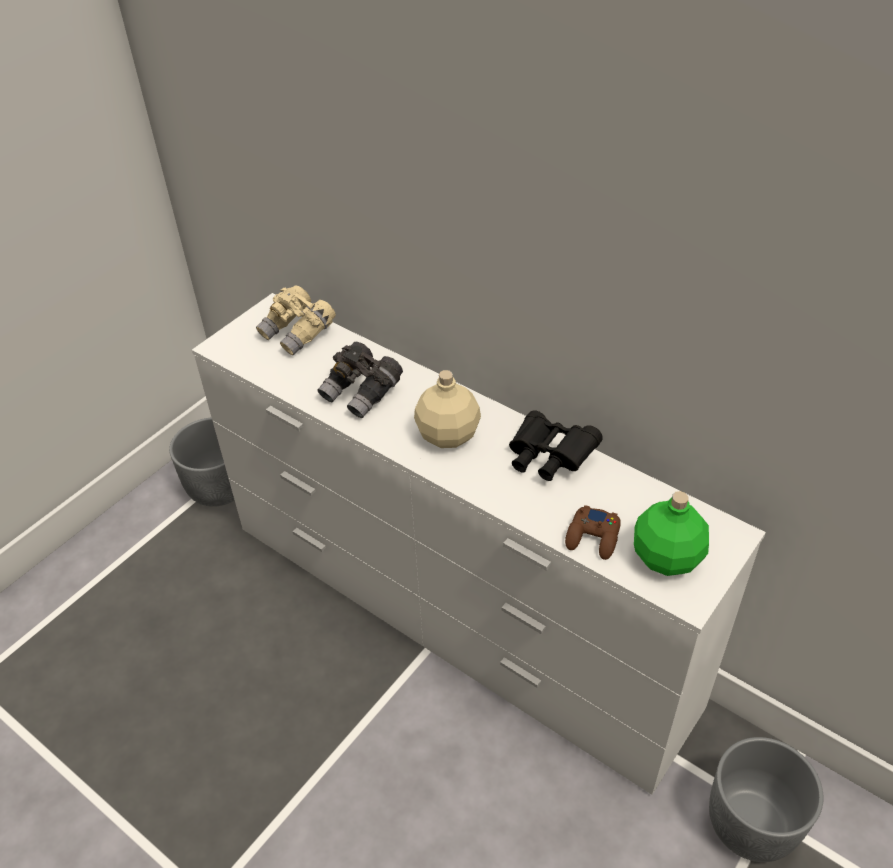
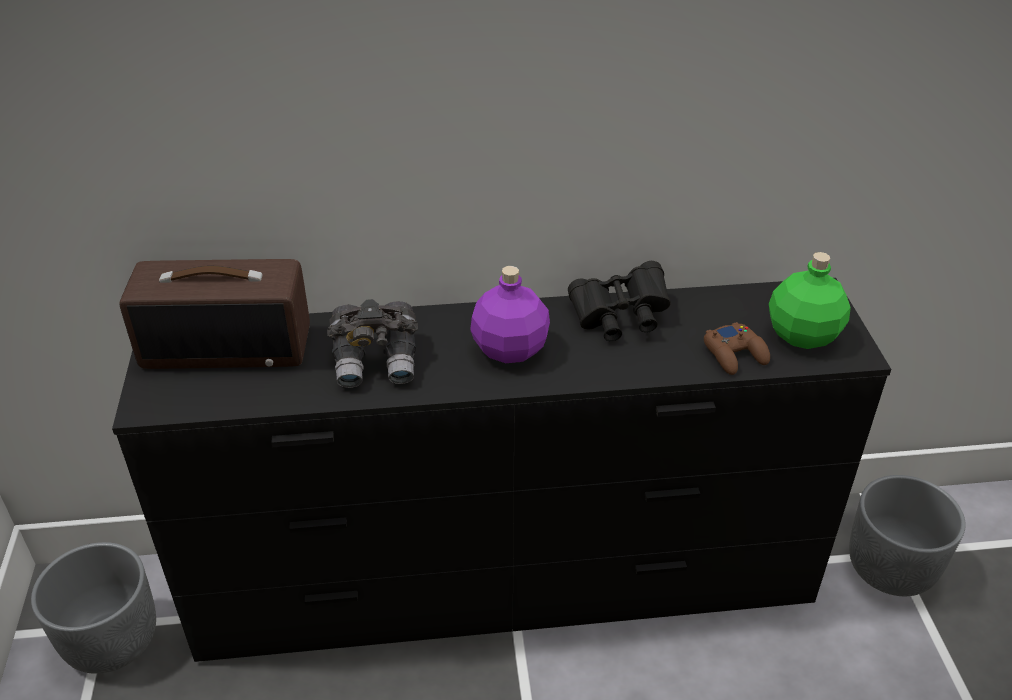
camera: 45 degrees left, 5 degrees down
(298, 333) = (228, 346): beige binoculars -> radio
(447, 434) = (508, 349): beige bottle -> purple bottle
(454, 614) = (506, 584): white dresser -> black dresser

